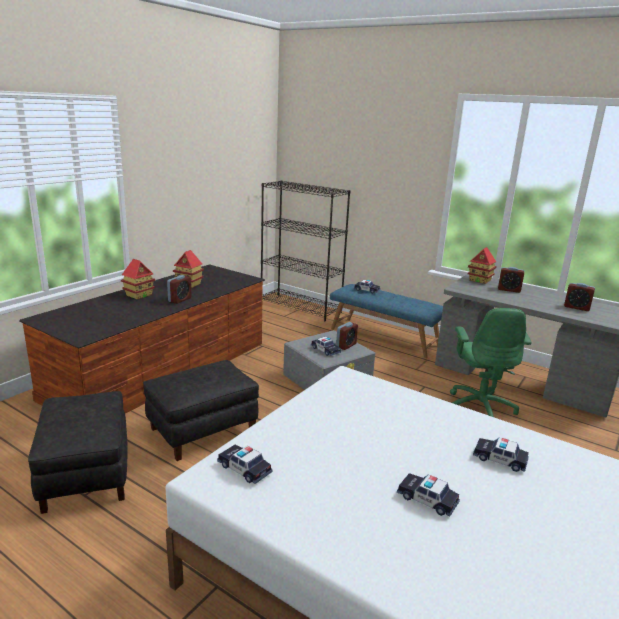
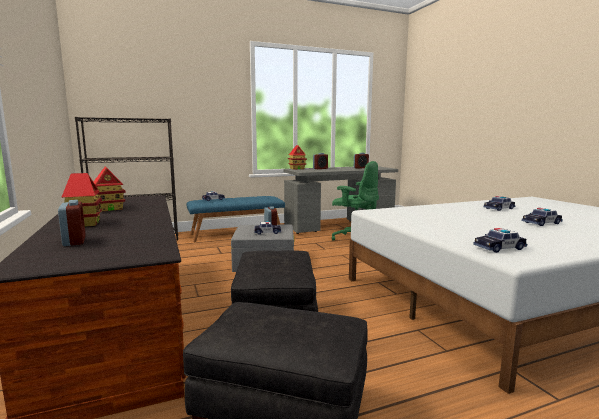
camera: 55 degrees left, 10 degrees down
(180, 300) = (144, 215): alarm clock -> alarm clock (74, 241)

